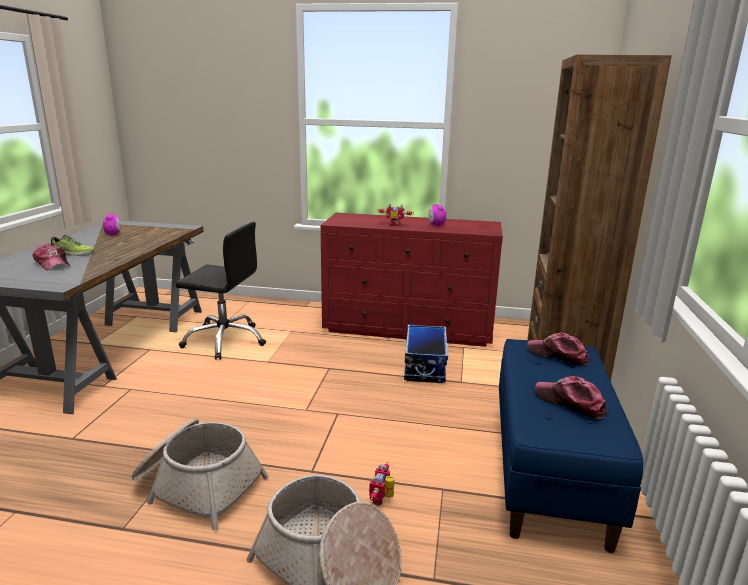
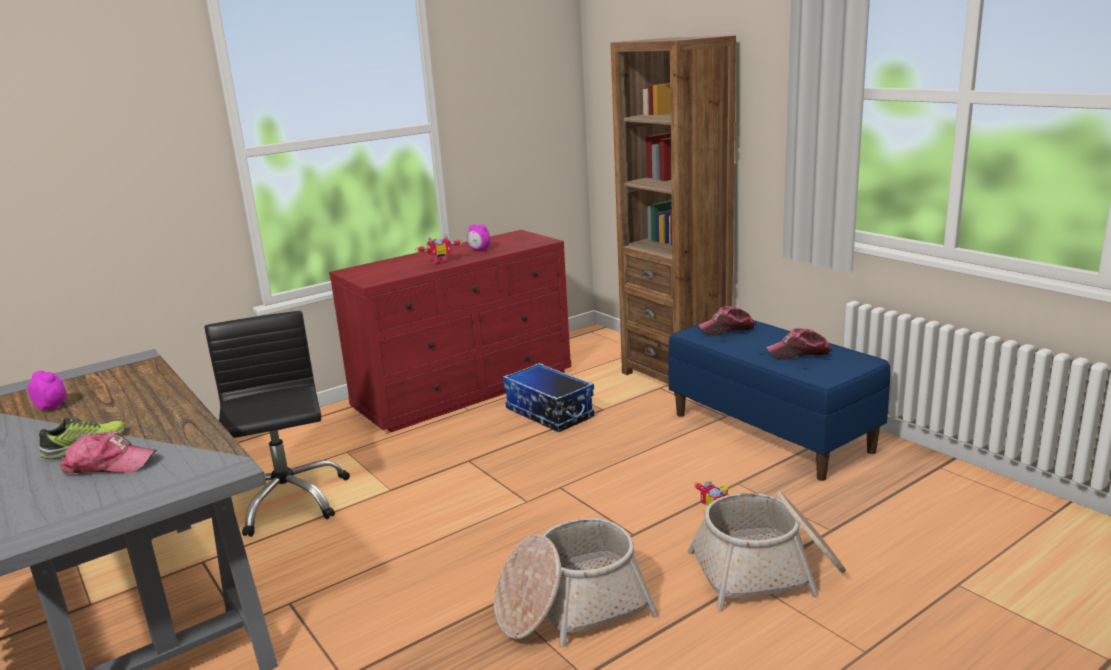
camera: 45 degrees left, 0 degrees up
(225, 340) = (286, 500): black office chair -> black office chair turned 75 degrees counterclockwise

